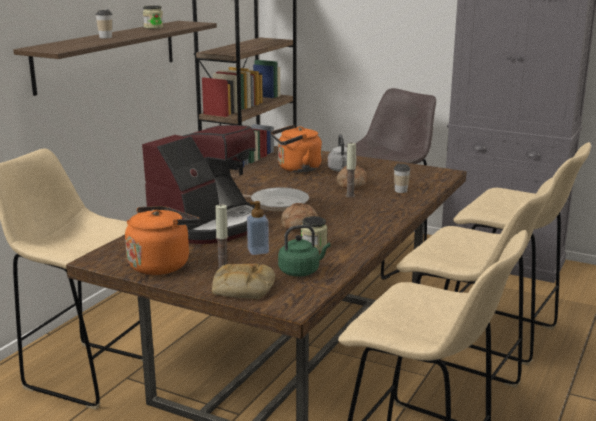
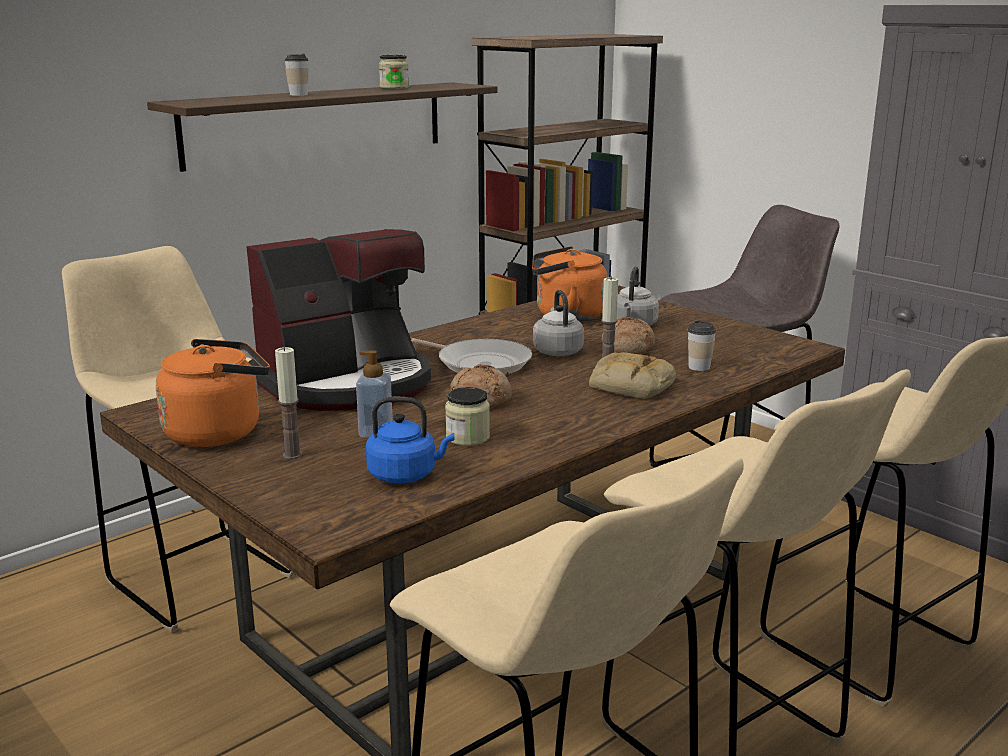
camera: 20 degrees right, 0 degrees up
(242, 288) = (289, 487): bread -> bread (630, 385)
(301, 271) = (406, 475): green kettle -> blue kettle
(313, 191) = (557, 351): none -> grey kettle

